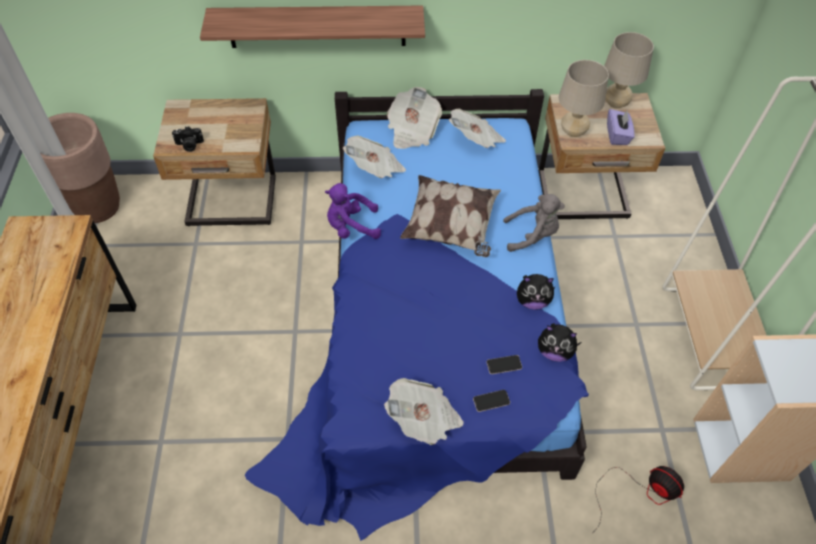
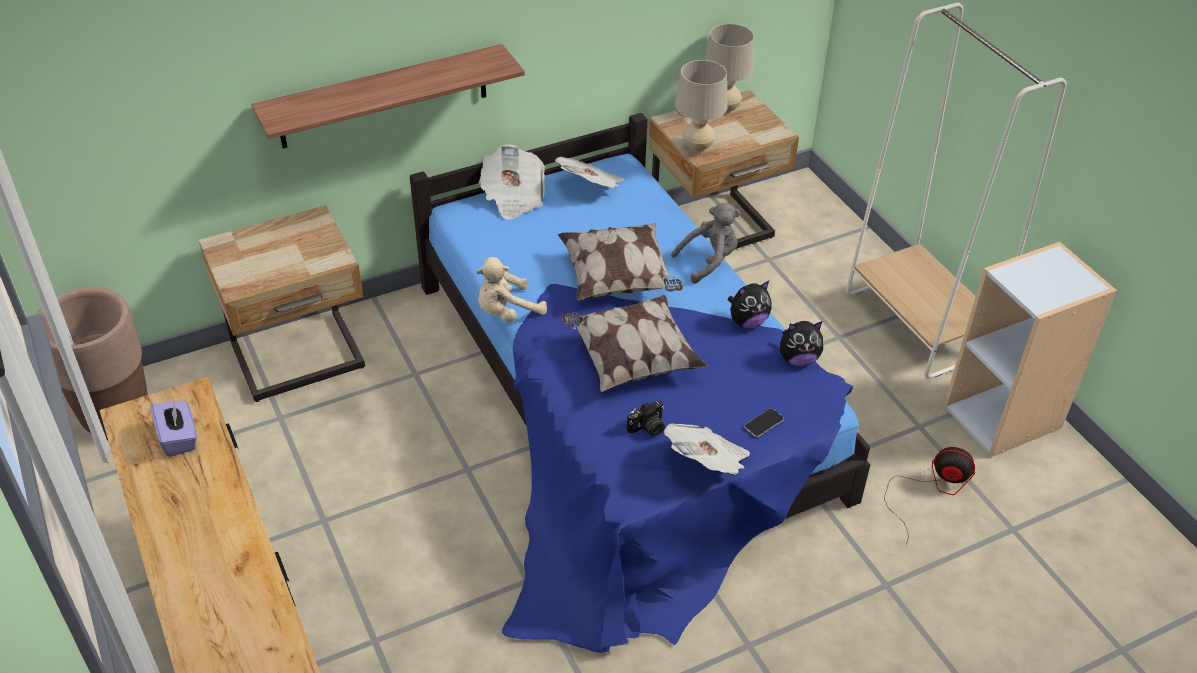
camera: 25 degrees left, 10 degrees down
(189, 145) = (264, 279): camera -> camera (648, 428)
(351, 227) = (507, 312): purple plush toy -> beige plush toy
(375, 169) = (496, 247): newspaper -> none
(419, 302) = (631, 359): none -> pillow
(504, 365) = (756, 387): phone -> none
(617, 135) = (745, 138): purple tissue box -> purple tissue box (179, 438)

